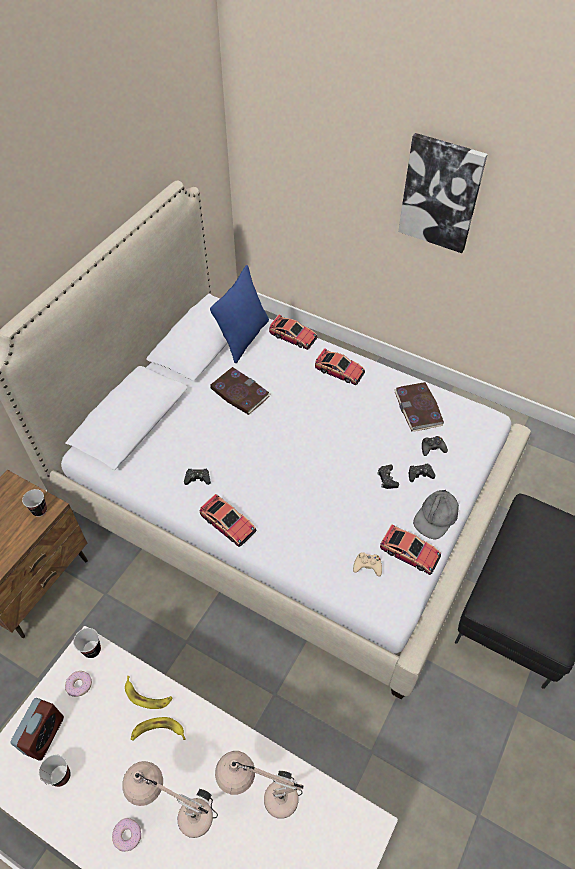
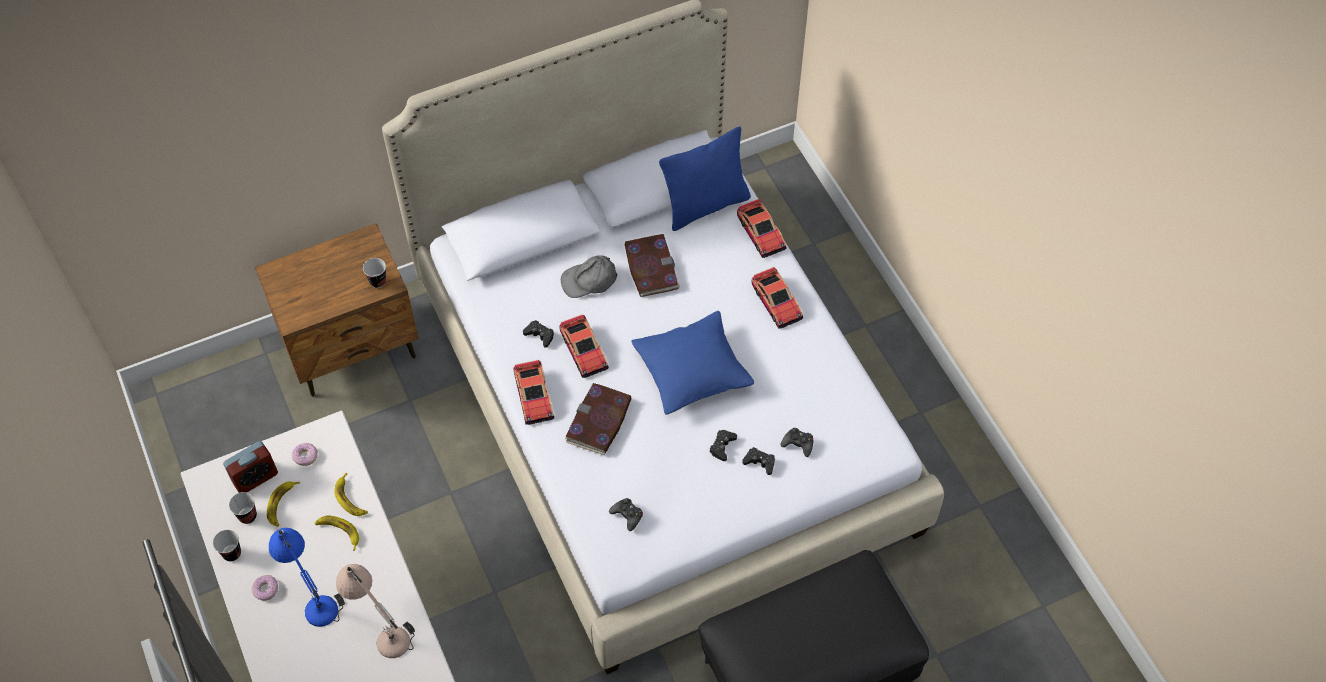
camera: 35 degrees right, 5 degrees up
(87, 743) = (282, 504): none -> banana
(92, 649) = (334, 434): cup -> cup (232, 553)
(178, 808) = (313, 596): beige table lamp -> blue table lamp
(324, 442) = (692, 371): none -> blue pillow
(367, 566) = (627, 515): beige game controller -> black game controller
(410, 552) = (678, 529): toy car -> toy car (584, 351)
(418, 408) = (823, 394): book -> book (599, 421)
(436, 516) = (736, 512): grey cap -> grey cap (589, 280)
(441, 193) = (968, 163): picture -> none

